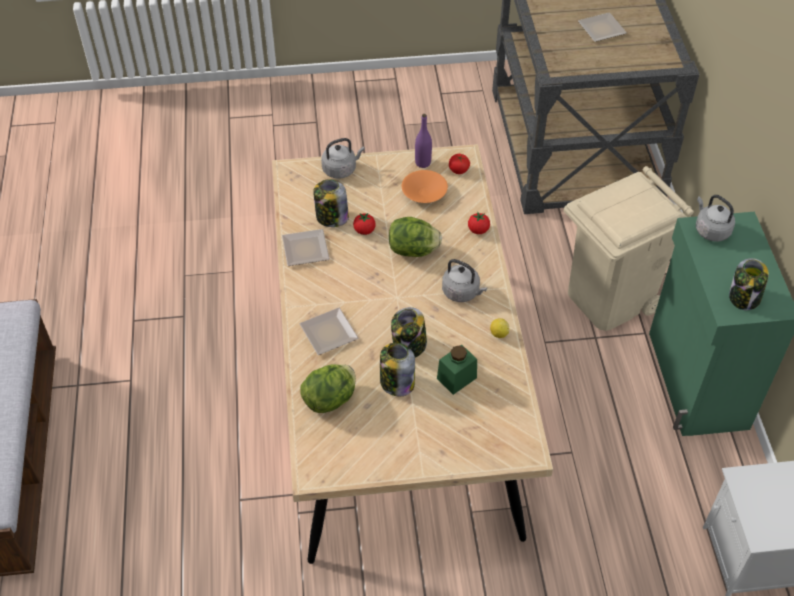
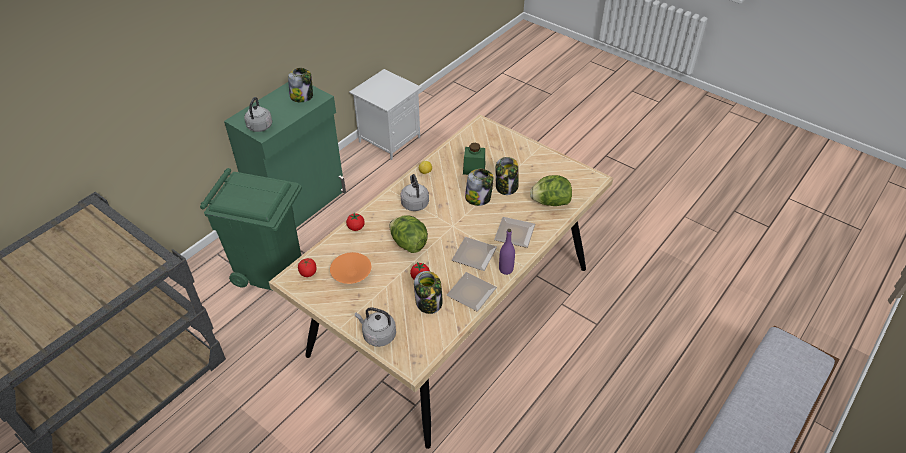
camera: 135 degrees left, 5 degrees down
(423, 163) = (321, 295): purple bottle -> purple bottle (506, 269)
(601, 30) = (70, 269): plate -> plate (476, 255)
(609, 299) = (270, 268): beige trash can -> green trash can

